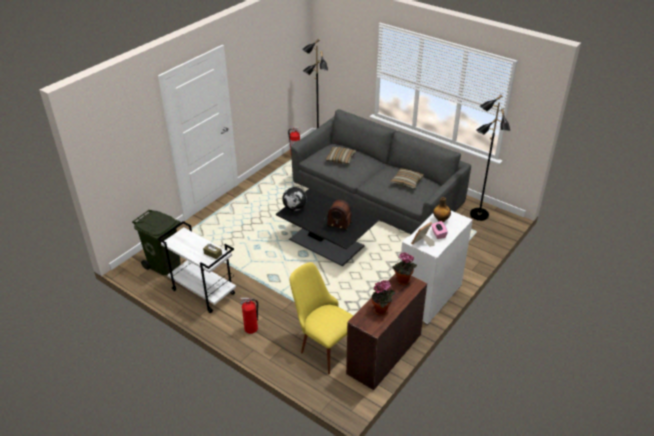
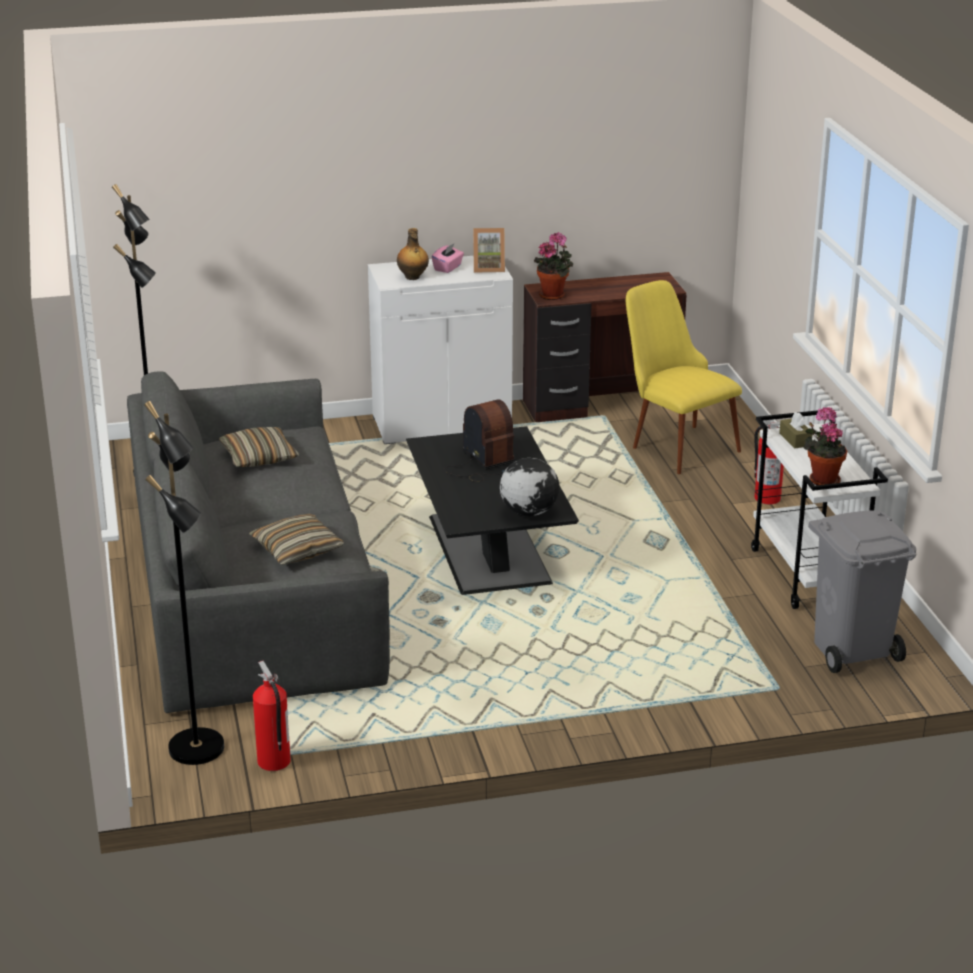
camera: 140 degrees left, 10 degrees down
(164, 265) = (853, 649): green trash can -> grey trash can
(323, 344) = (674, 443): yellow chair -> yellow chair turned 150 degrees clockwise
(381, 310) = (626, 285): potted plant -> potted plant (822, 480)

